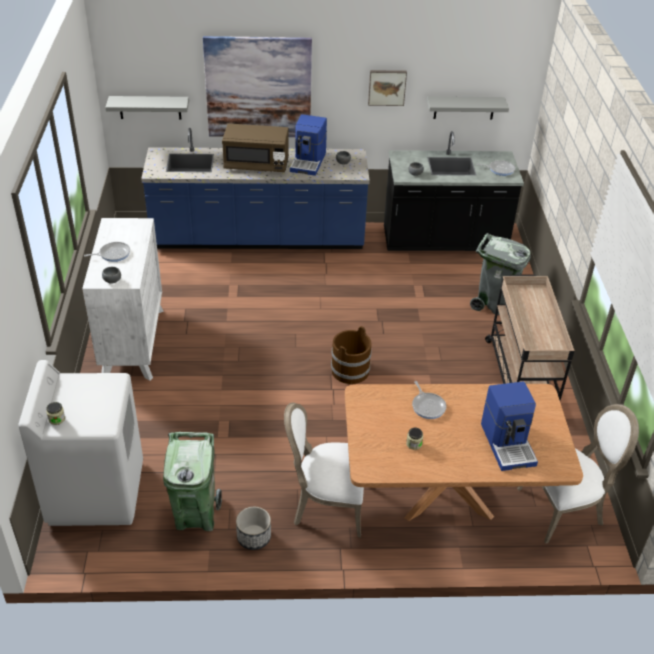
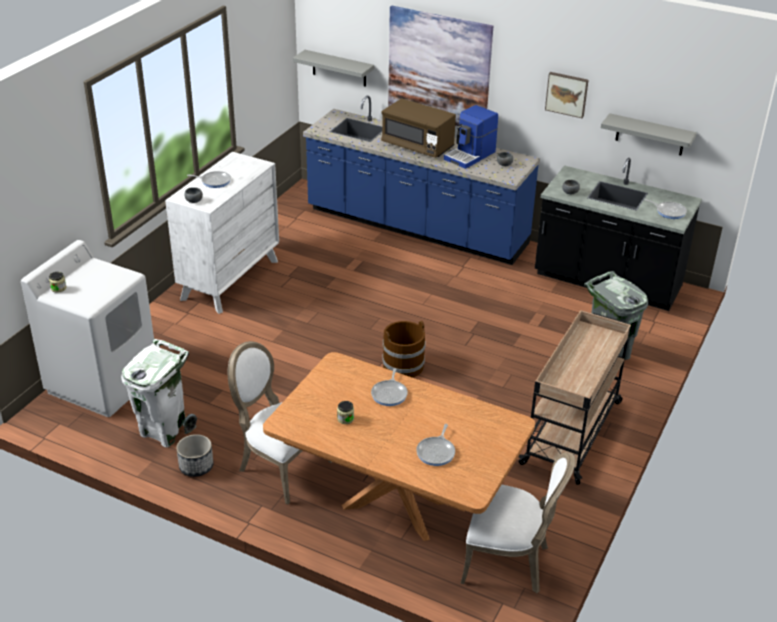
camera: 30 degrees right, 5 degrees down
(195, 515) = (164, 431): green trash can -> white trash can
(508, 443) = (436, 452): coffee machine -> frying pan

